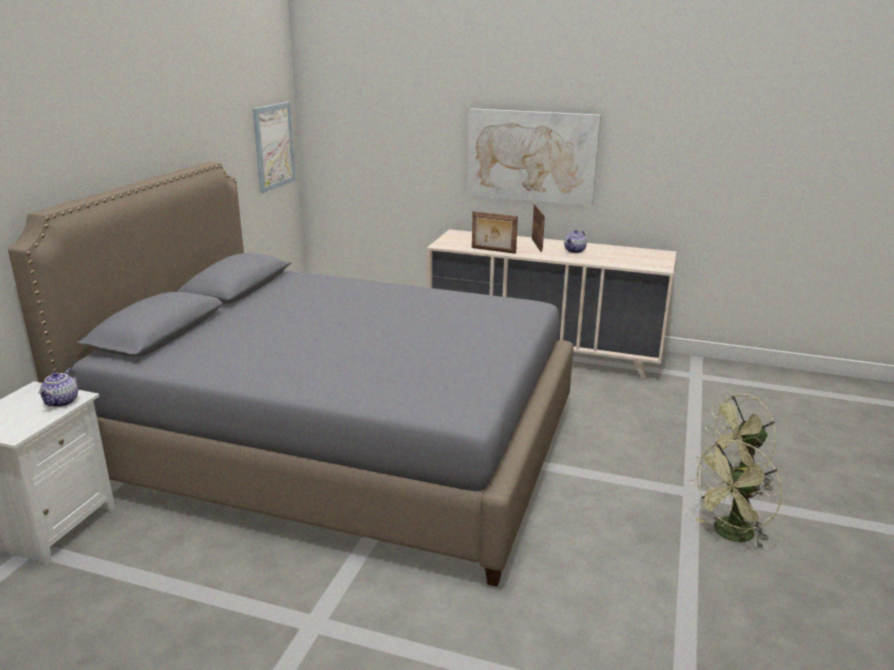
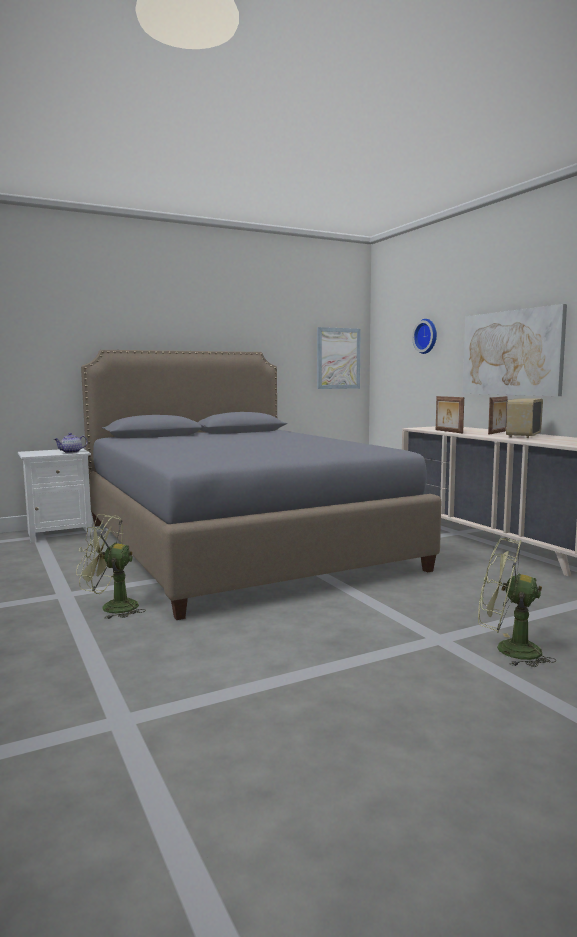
camera: 45 degrees right, 15 degrees down
(403, 123) = (427, 336): none -> wall clock
(575, 251) = (523, 436): teapot -> radio
(730, 535) = (412, 670): green fan -> green fan (111, 608)

